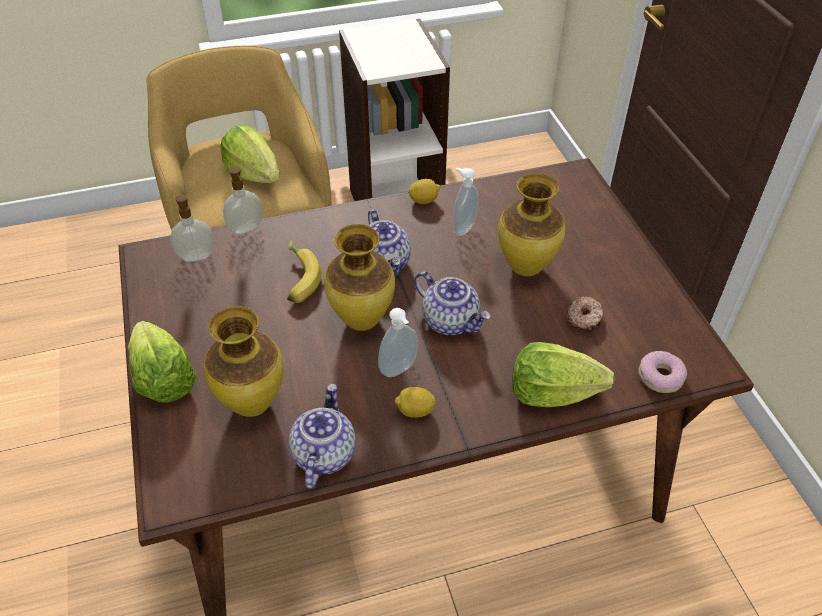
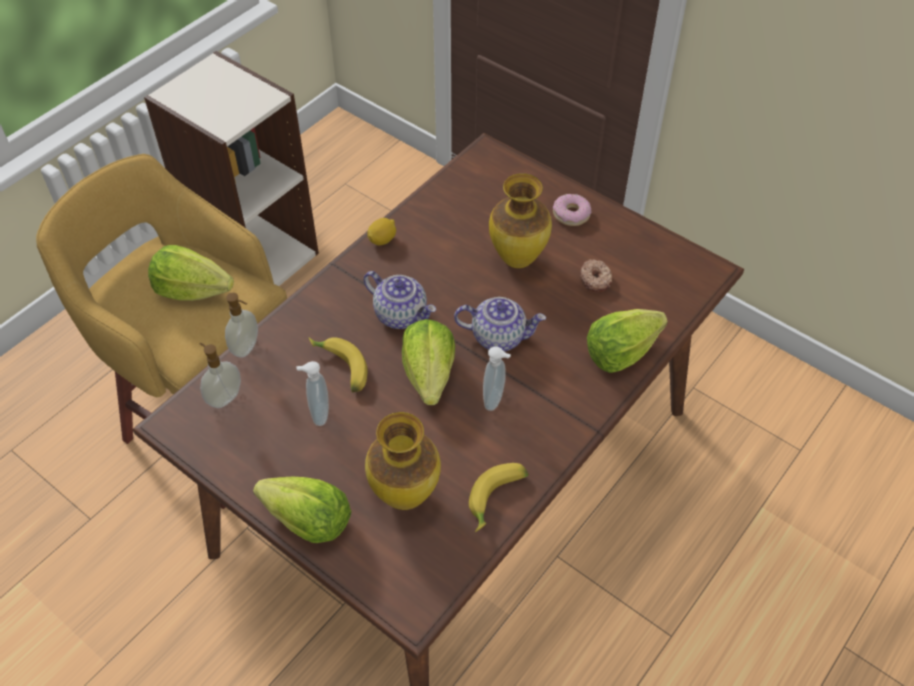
camera: 35 degrees left, 5 degrees up
(323, 454) = (498, 500): teapot -> banana
(363, 321) = (429, 375): vase -> lettuce
(415, 411) = (535, 425): lemon -> none
(462, 227) = (437, 249): soap dispenser -> soap dispenser (318, 414)
(660, 376) = (682, 297): donut -> donut (571, 214)

